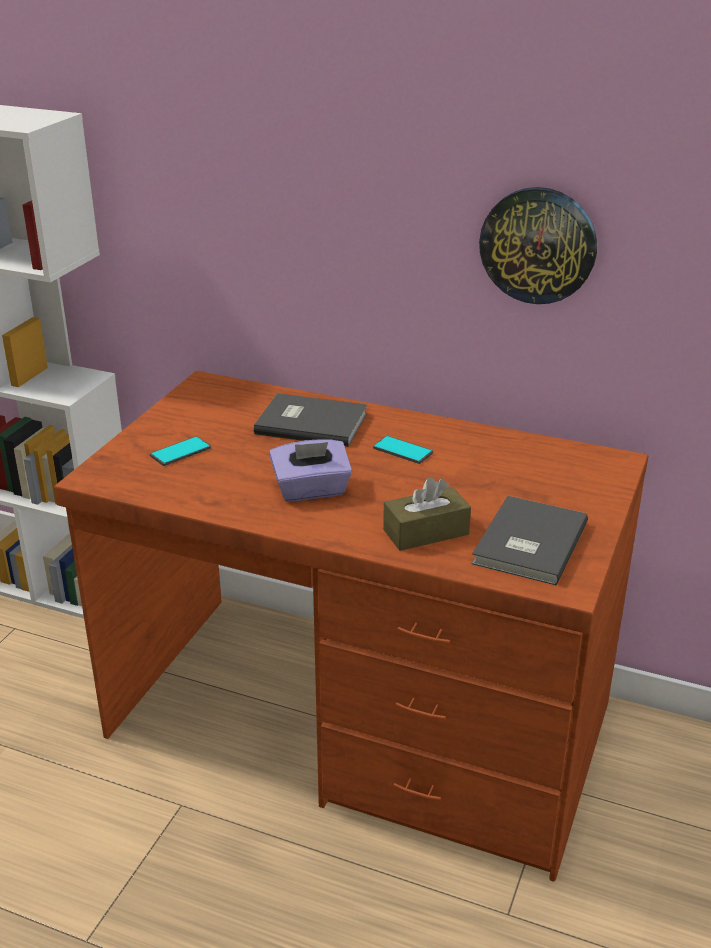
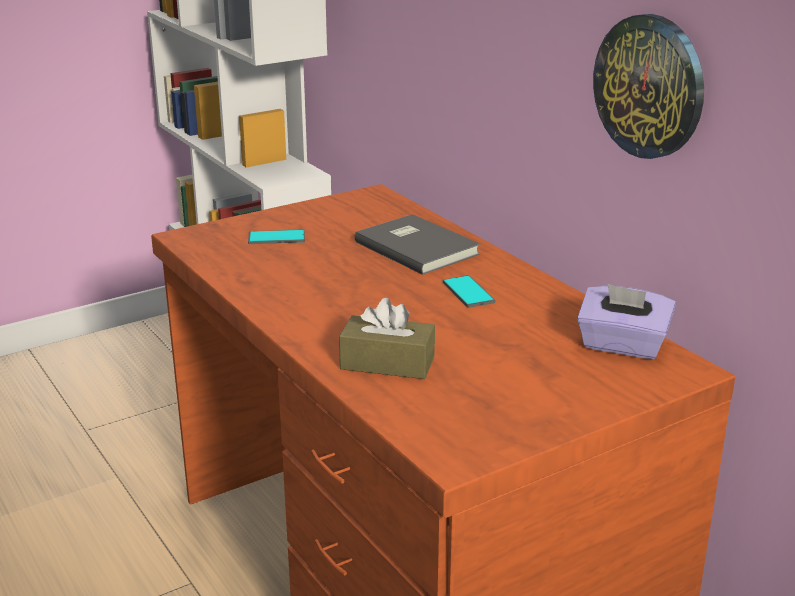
camera: 35 degrees right, 5 degrees down
(311, 490) = (337, 298): purple tissue box -> purple tissue box (622, 346)
(526, 543) = (470, 407): grey book -> none

